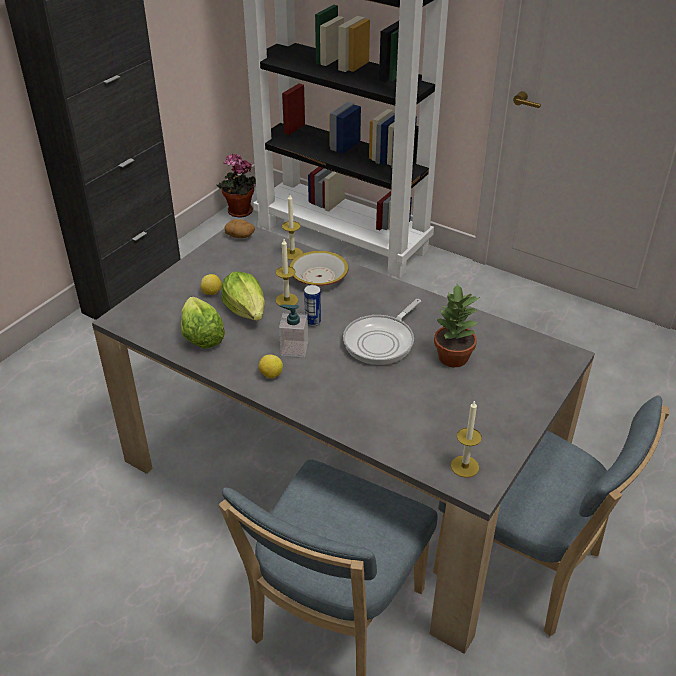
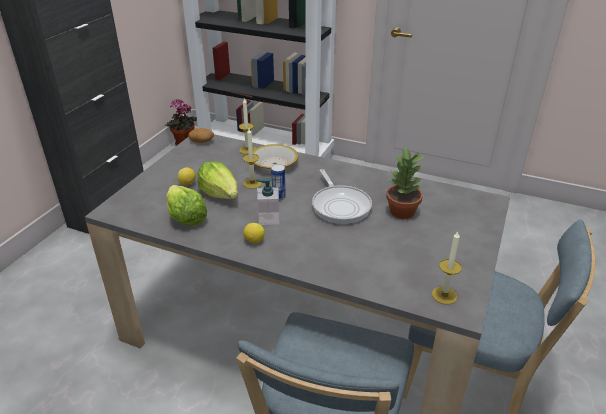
camera: 10 degrees left, 5 degrees down
(381, 341) = (340, 205): frying pan -> frying pan turned 45 degrees counterclockwise

